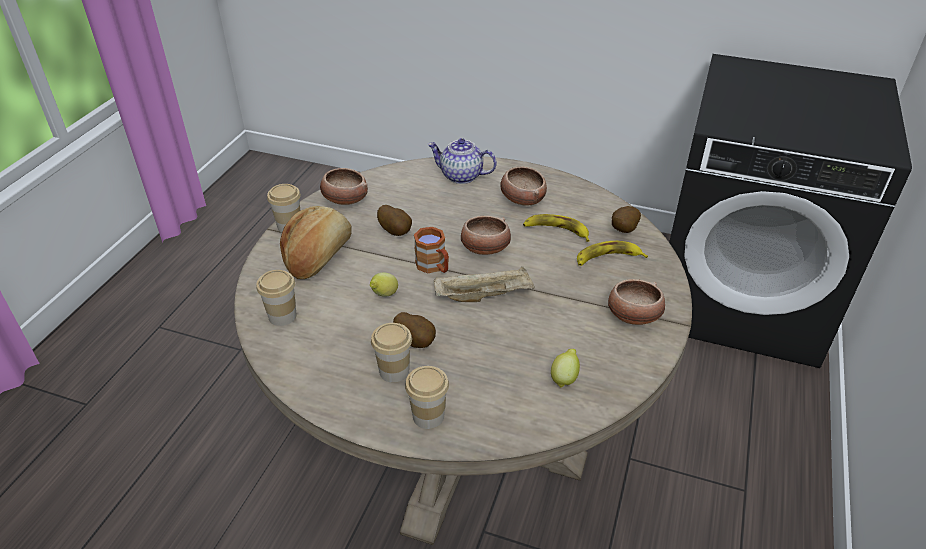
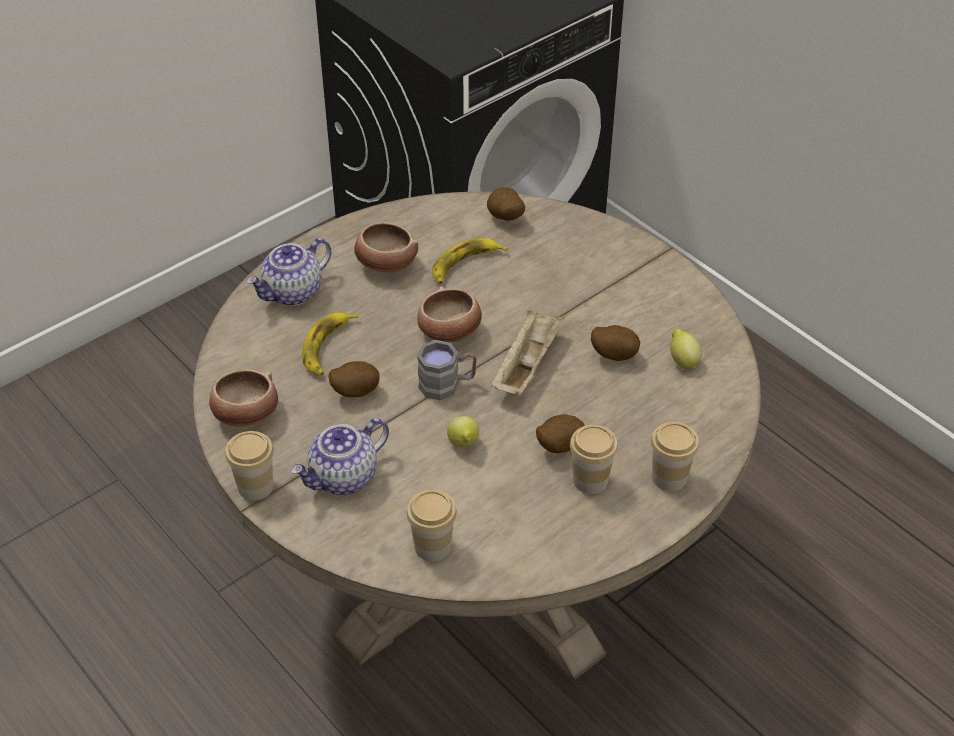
camera: 60 degrees left, 5 degrees up
(318, 256) = (343, 478): bread -> teapot
(434, 267) = (447, 385): brown mug -> grey mug
(535, 336) = (613, 355): none -> potato
(607, 258) = (539, 251): banana -> banana (327, 347)
(633, 316) = (634, 276): bowl -> none

